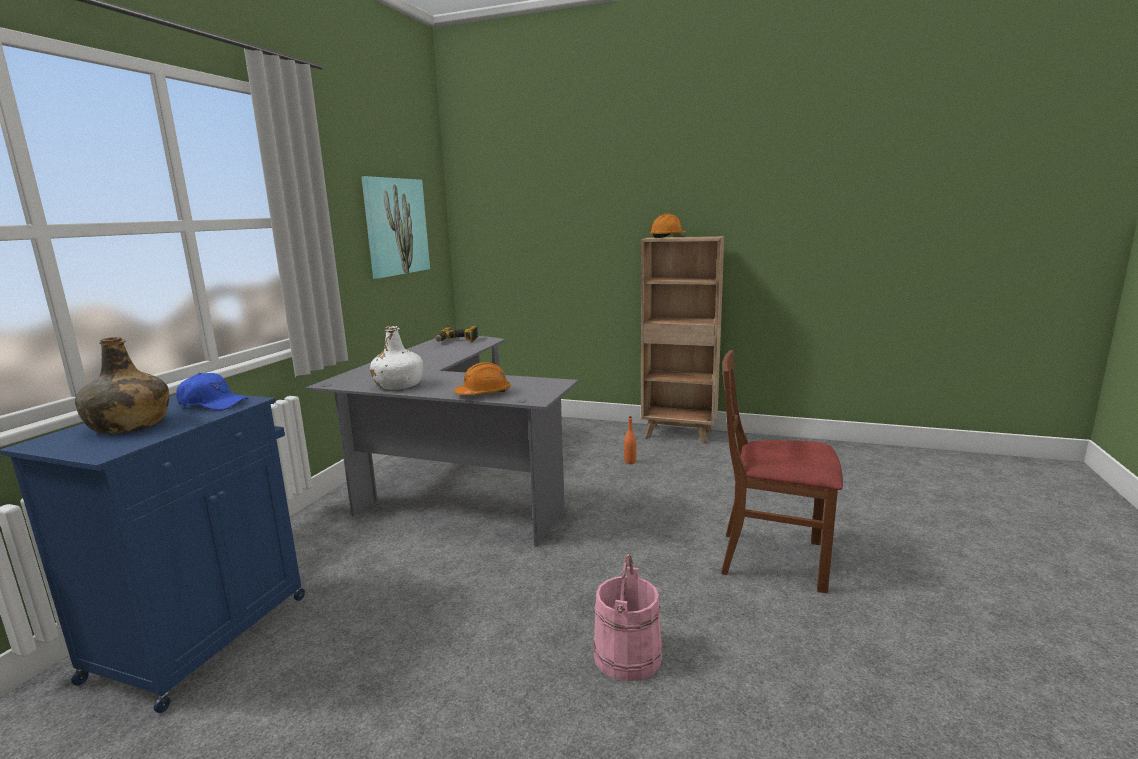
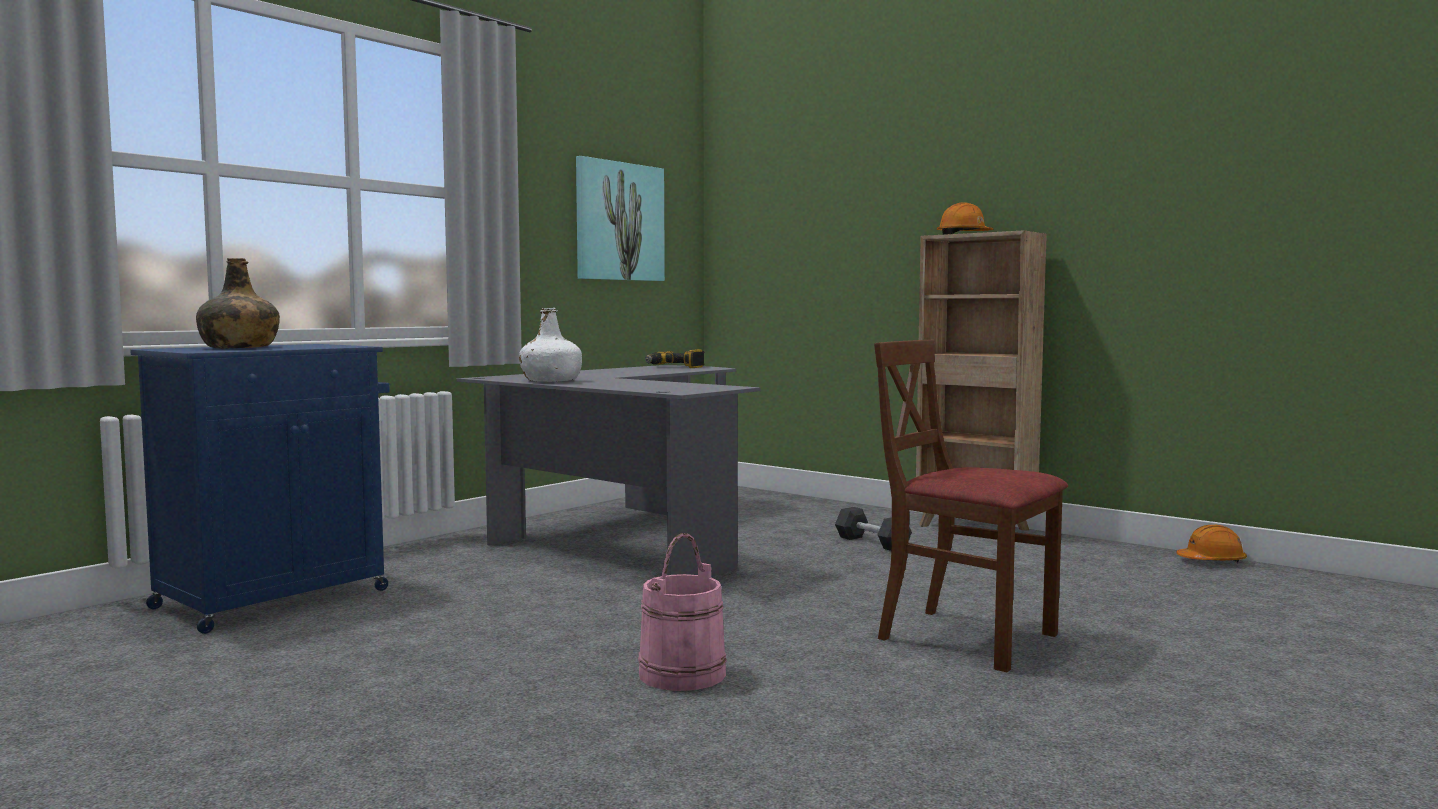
camera: 20 degrees right, 10 degrees down
(213, 403) = (323, 346): blue cap -> none
(484, 393) = (631, 387): orange hard hat -> orange hard hat (1211, 561)
(630, 461) = (872, 543): orange bottle -> grey dumbbell

